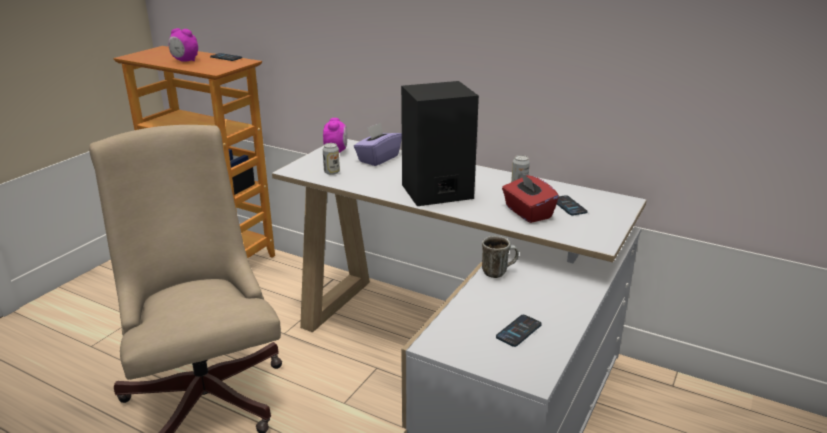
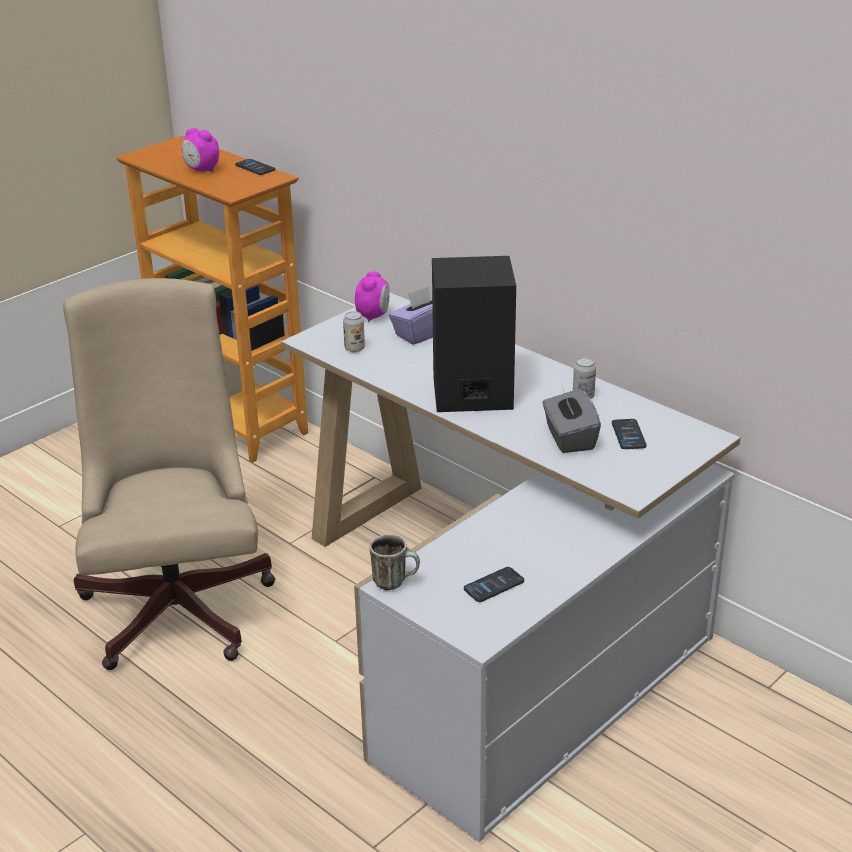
camera: 15 degrees right, 5 degrees up
(498, 272) = (510, 509): mug -> mug (395, 581)
(527, 212) = (569, 438): red tissue box -> grey tissue box

